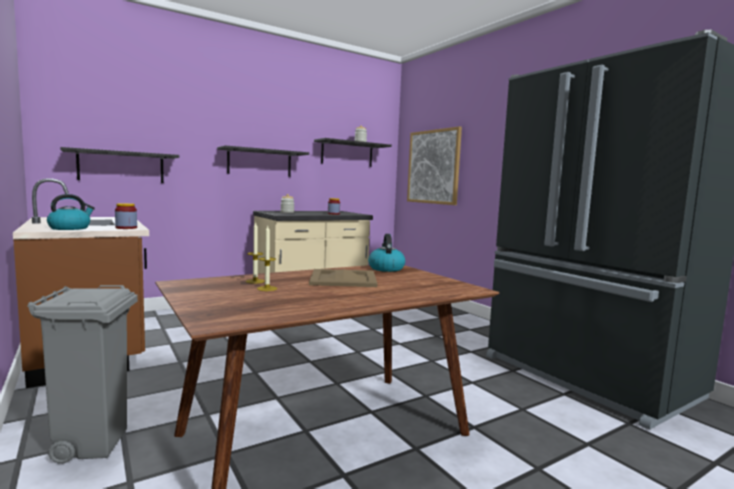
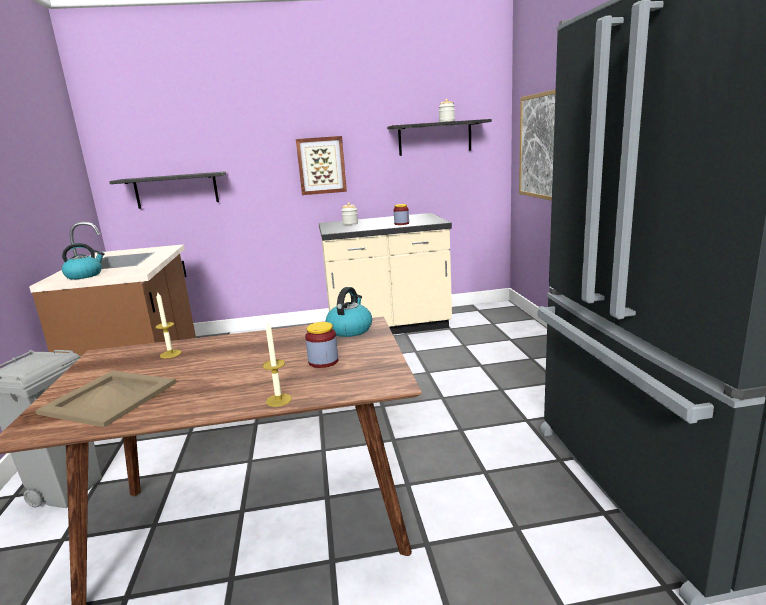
camera: 25 degrees right, 10 degrees up
(126, 228) = (132, 272): jar -> jar (323, 361)
(259, 162) = (321, 165): black shelf -> picture
(267, 288) = (161, 369): candle -> candle (278, 400)
(344, 279) = (267, 352): beige tray -> beige tray (109, 398)

